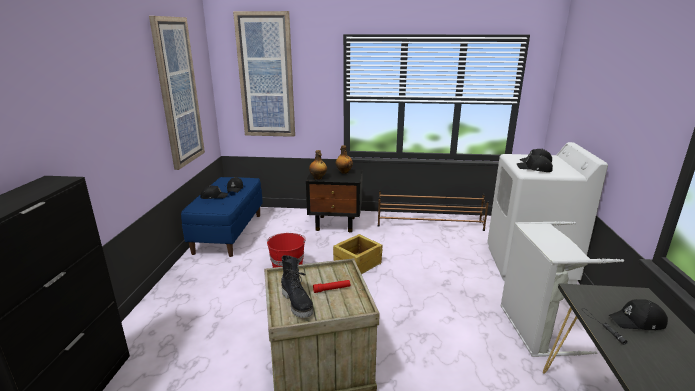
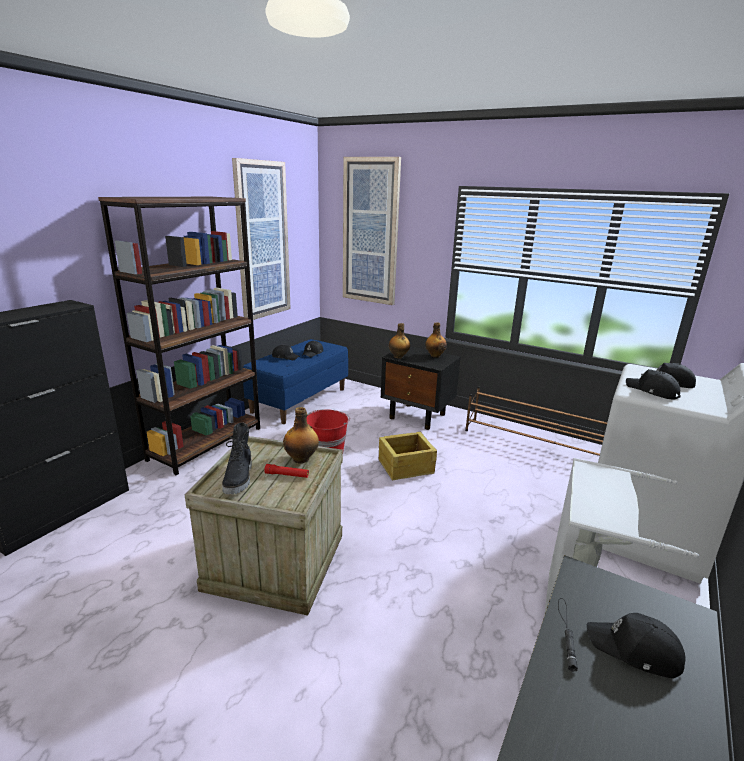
camera: 25 degrees right, 0 degrees up
(172, 292) = (206, 443): none -> brown bookcase
(329, 274) = (301, 459): none -> bottle

